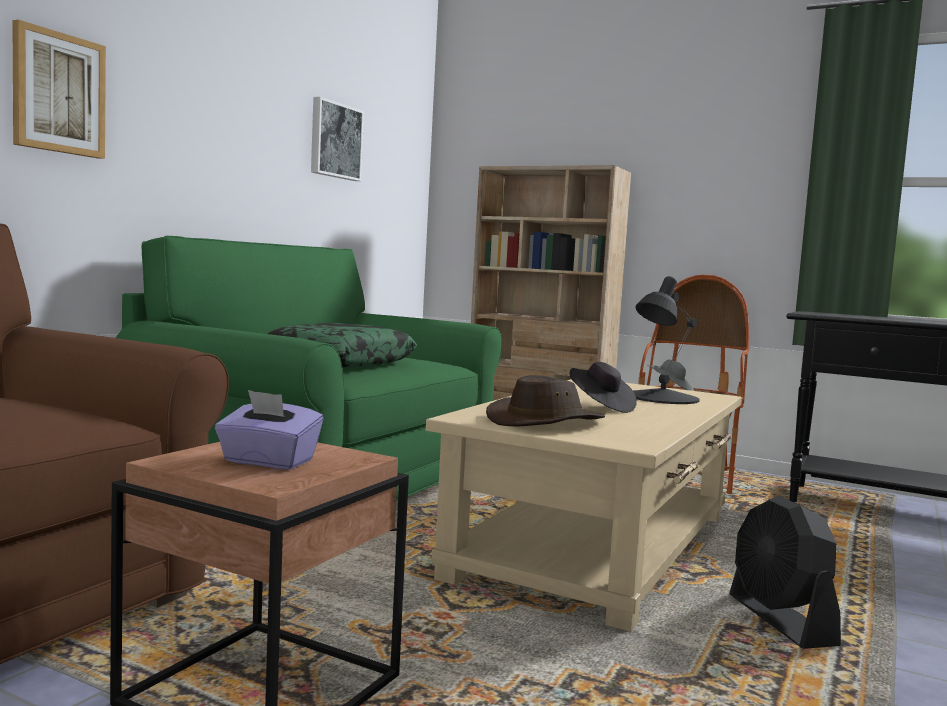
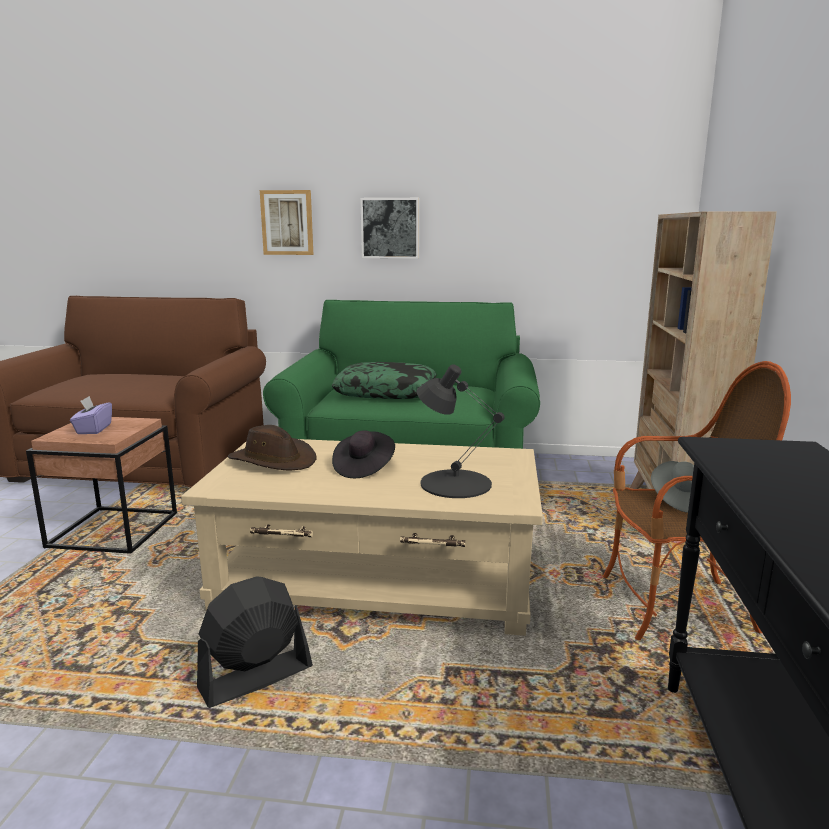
camera: 70 degrees right, 10 degrees up
(334, 140) = (531, 208): picture -> picture (390, 228)

